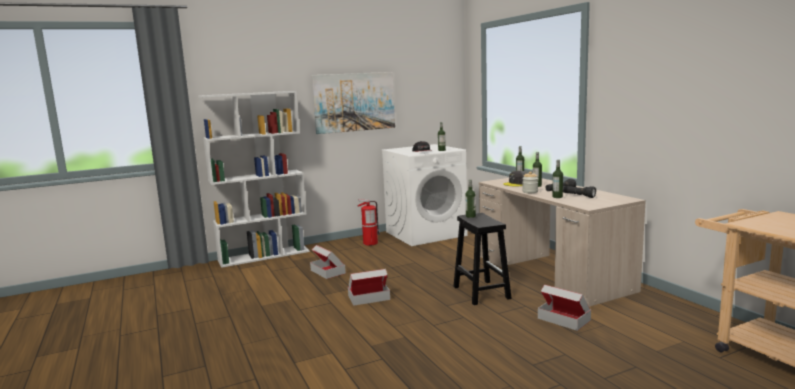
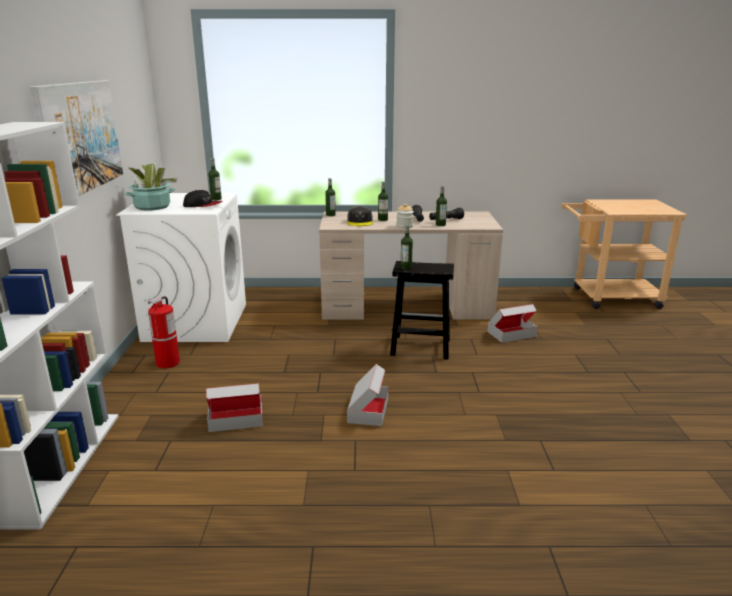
camera: 65 degrees left, 10 degrees up
(404, 149) = (152, 207): none -> potted plant

